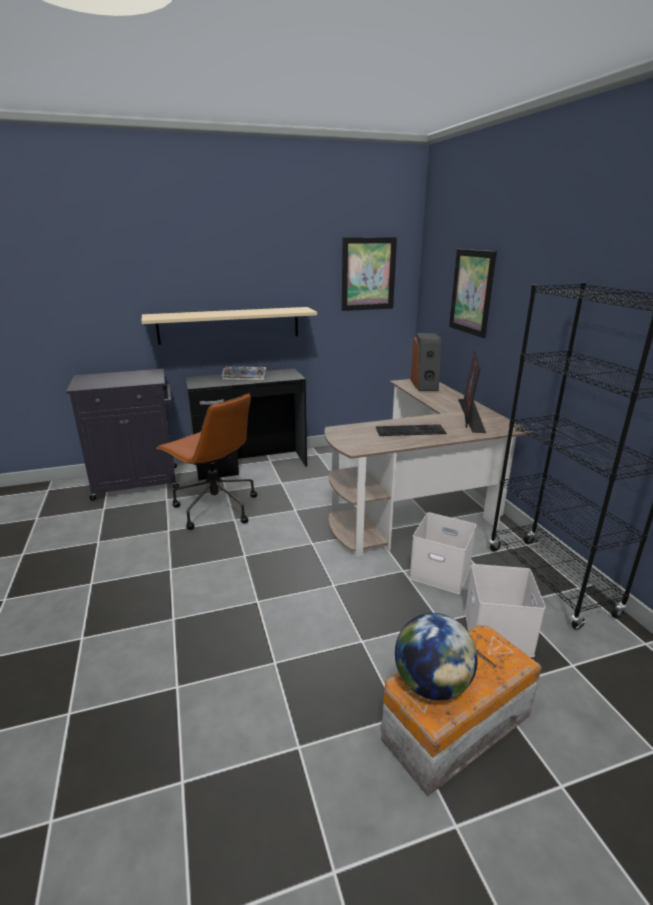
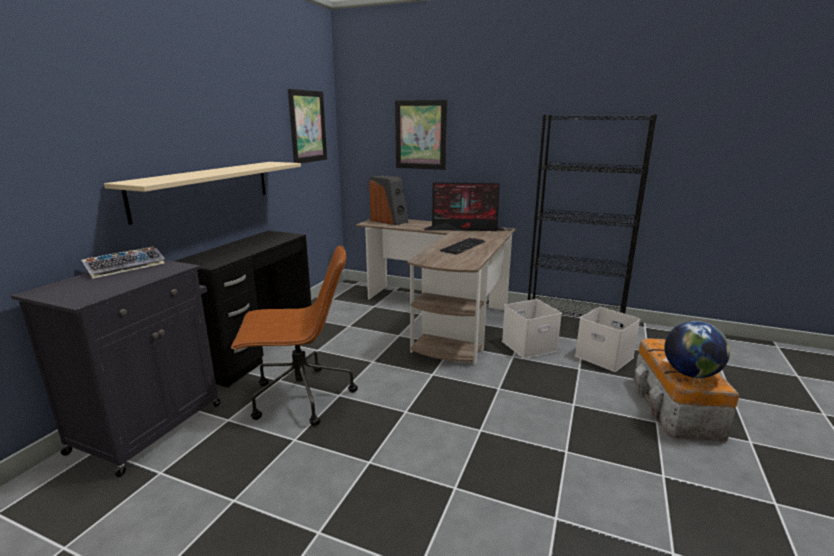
camera: 50 degrees left, 5 degrees down
(245, 376) = (241, 246): keyboard -> keyboard (126, 267)
(470, 415) = (465, 229): monitor -> monitor turned 45 degrees counterclockwise

